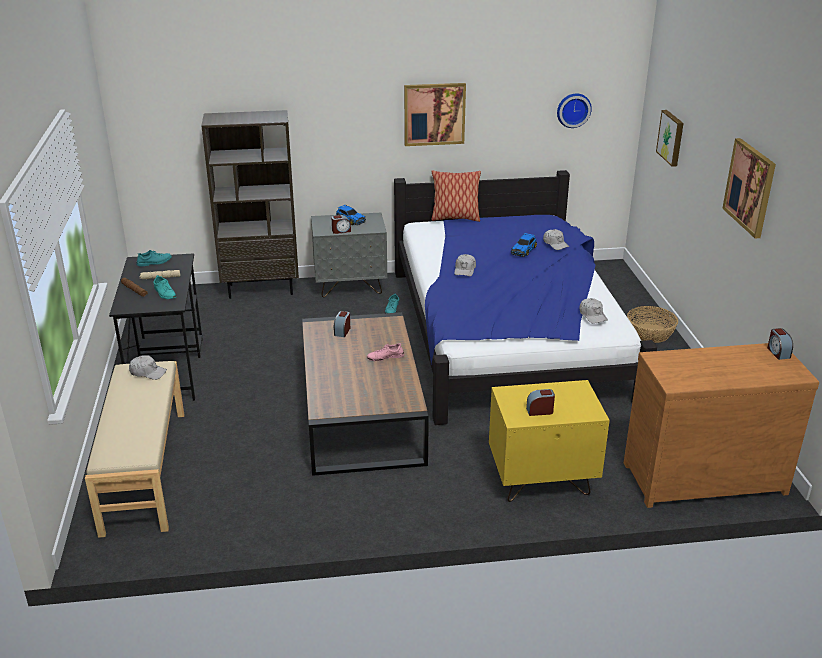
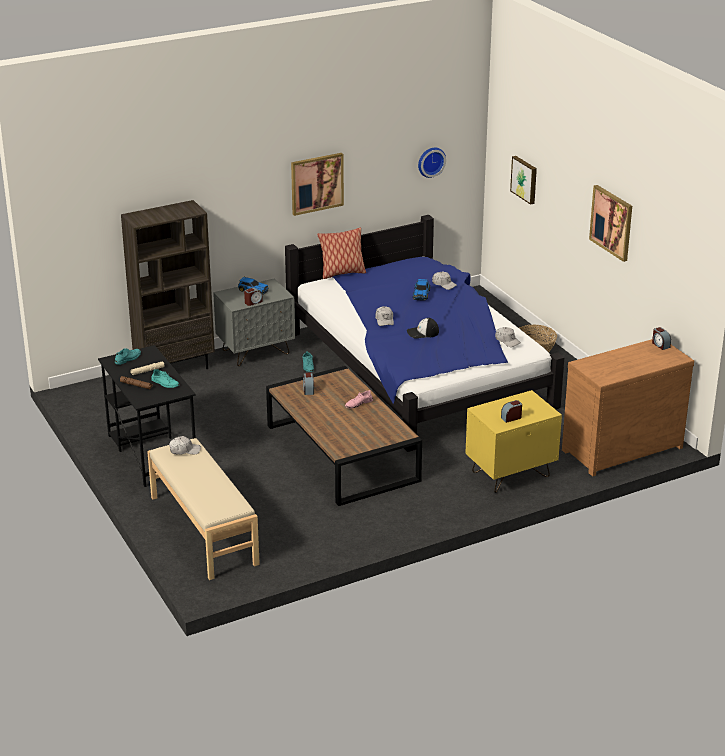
camera: 20 degrees left, 0 degrees up
(497, 290) = (422, 333): none -> cap

